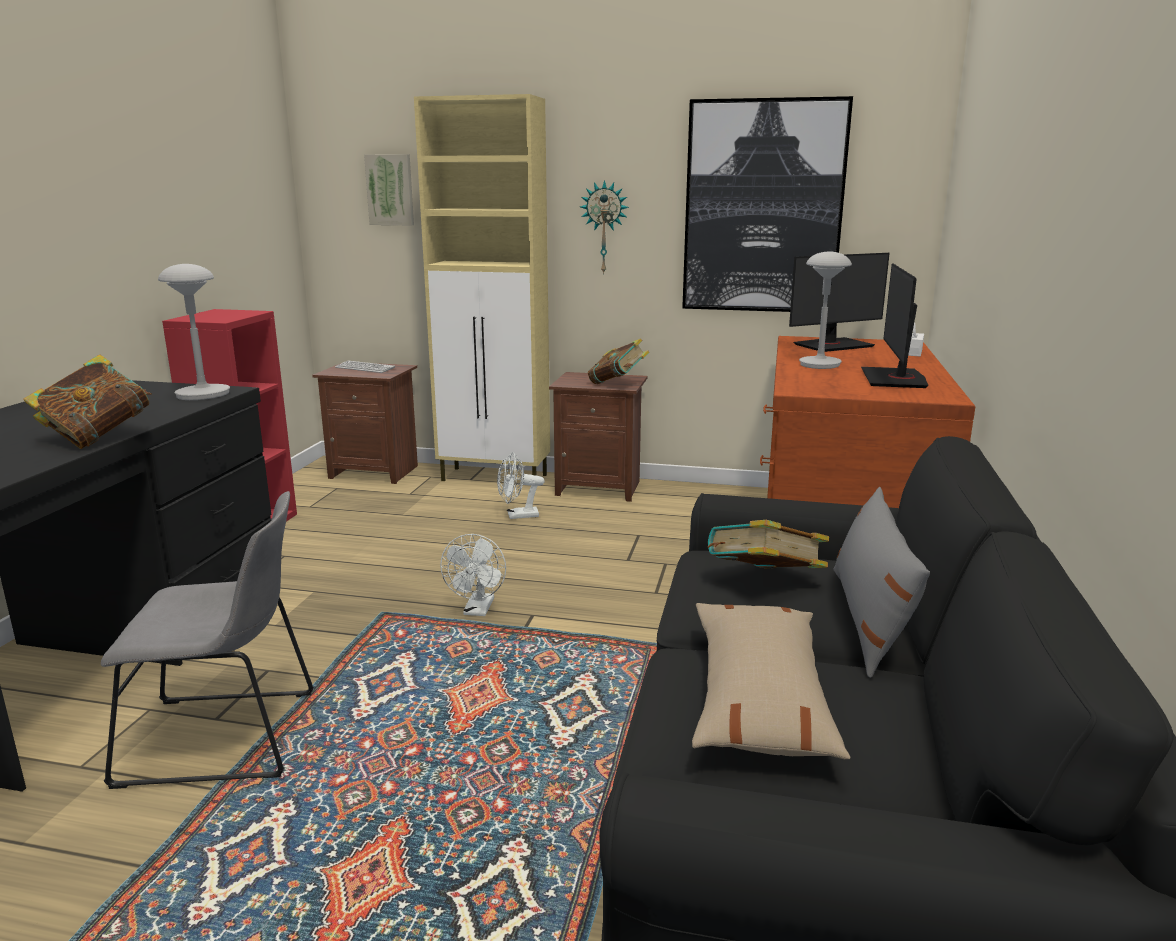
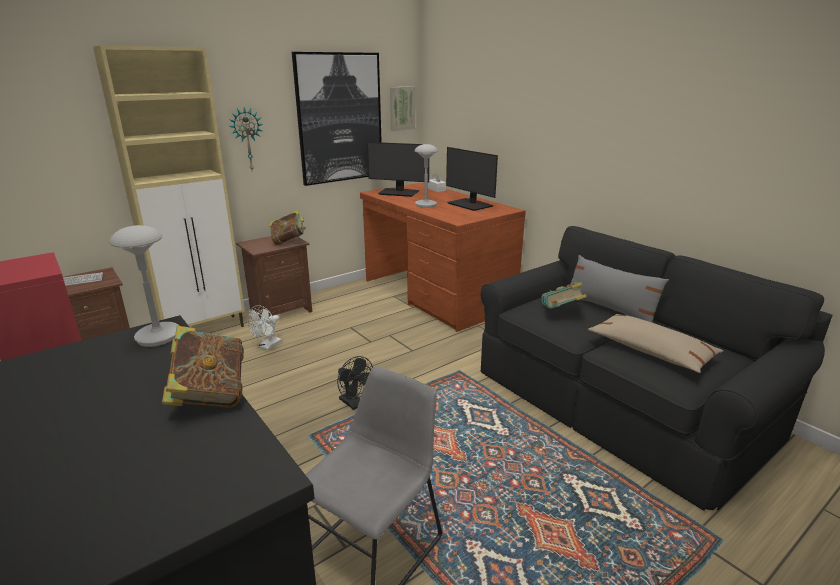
camera: 50 degrees left, 5 degrees up
(390, 190) = (54, 124): picture -> picture (401, 108)
(478, 610) = (355, 403): white fan -> black fan
(832, 345) = (399, 193): monitor -> monitor turned 90 degrees clockwise

